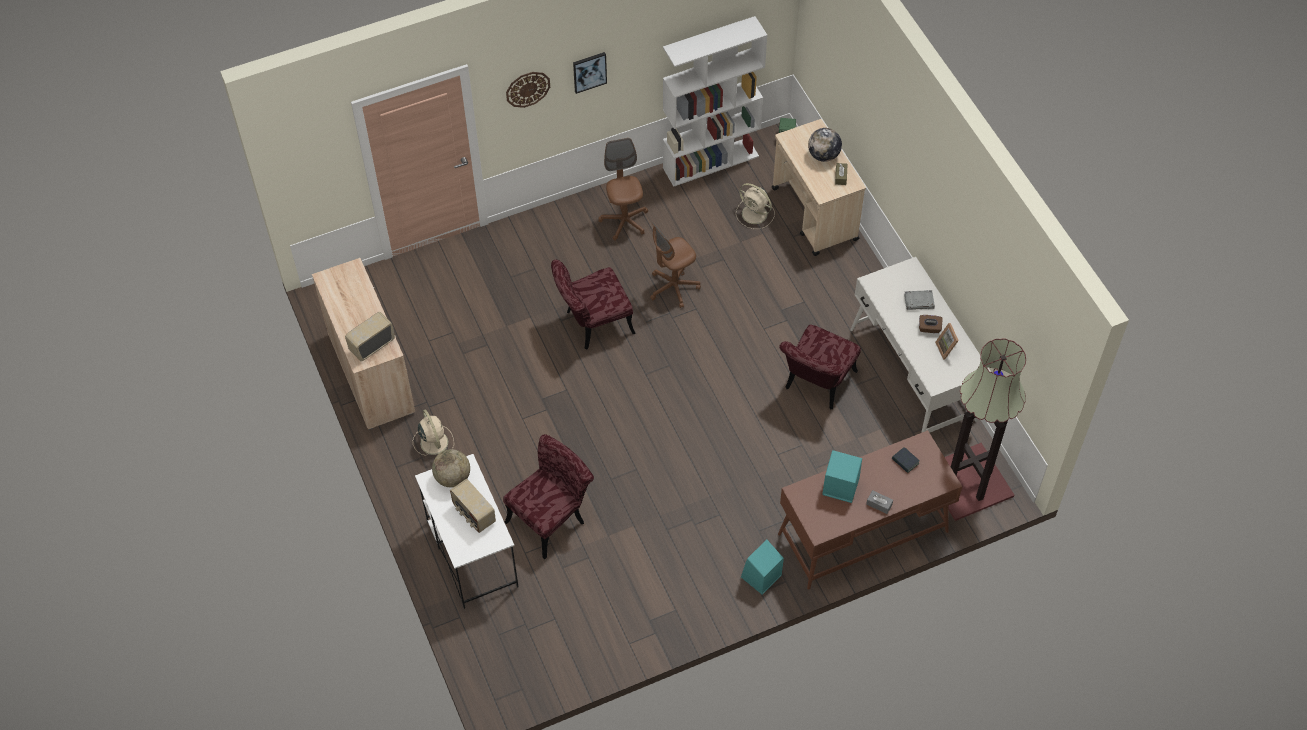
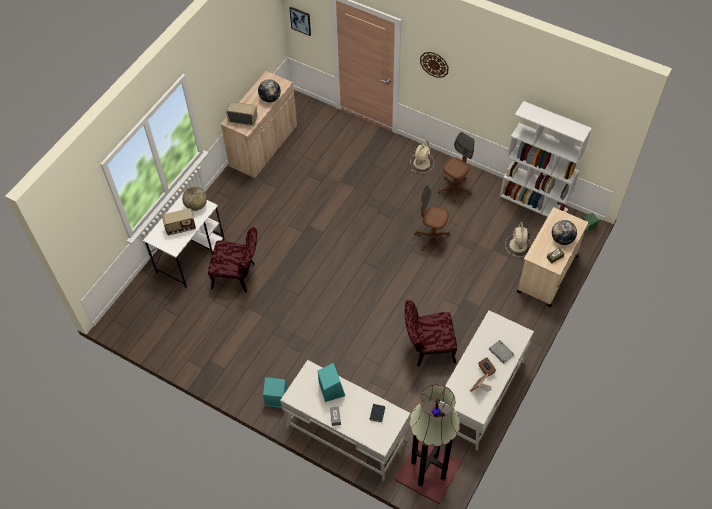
camera: 55 degrees right, 0 degrees up
(364, 296) = (270, 98): none -> globe
(433, 441) = (244, 197): beige fan -> beige fan (422, 162)
(473, 514) = (181, 228): radio -> radio turned 120 degrees counterclockwise
(589, 71) = (475, 82): picture -> picture (300, 20)
(592, 324) = (374, 217): red chair -> none
(862, 532) = (346, 433): brown desk -> white desk

